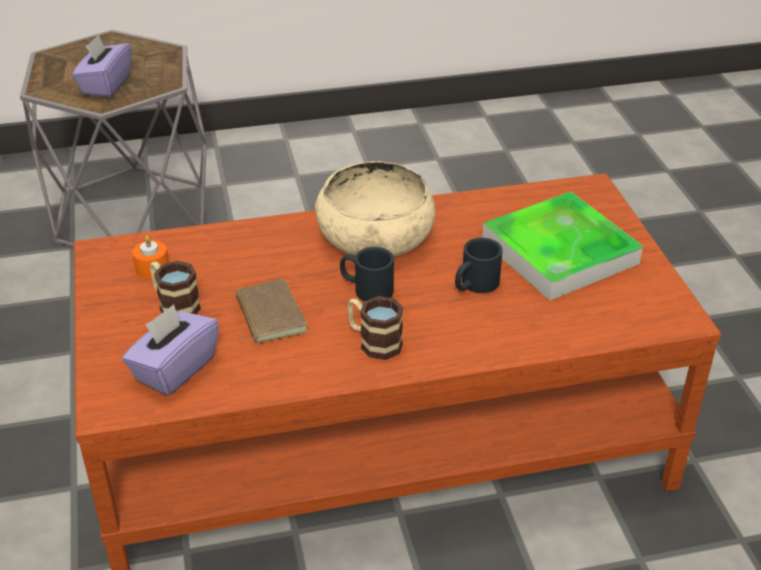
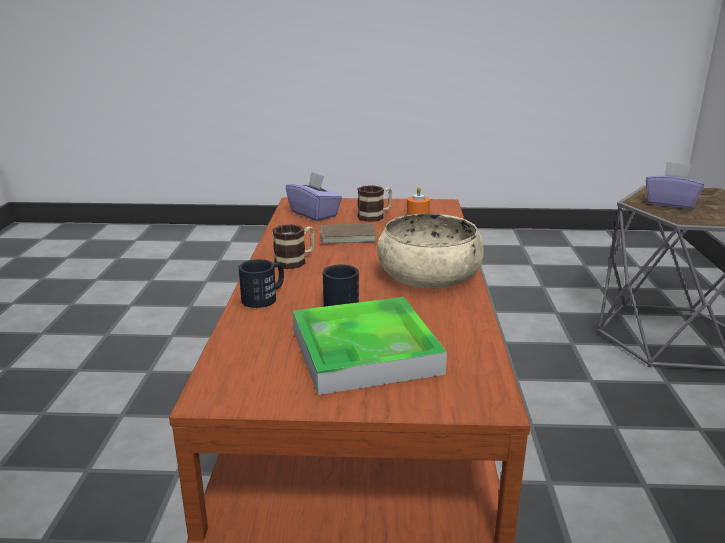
camera: 105 degrees right, 15 degrees down
(366, 288) = (359, 265): black mug -> black mug (265, 297)

